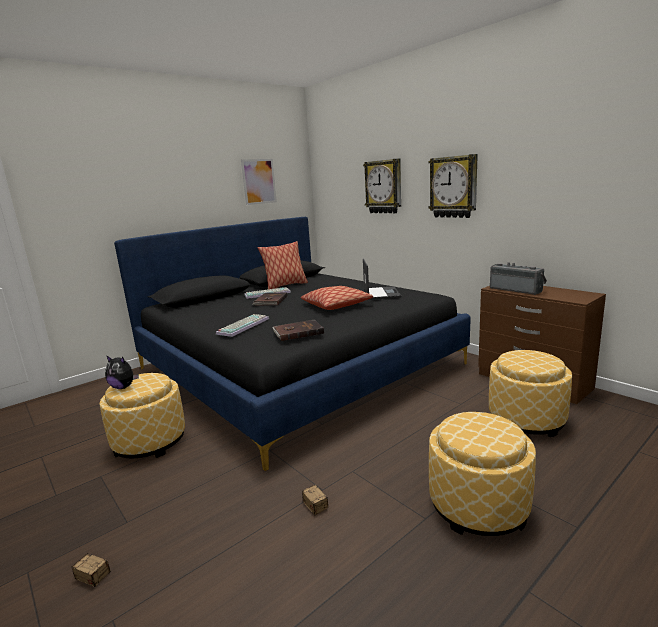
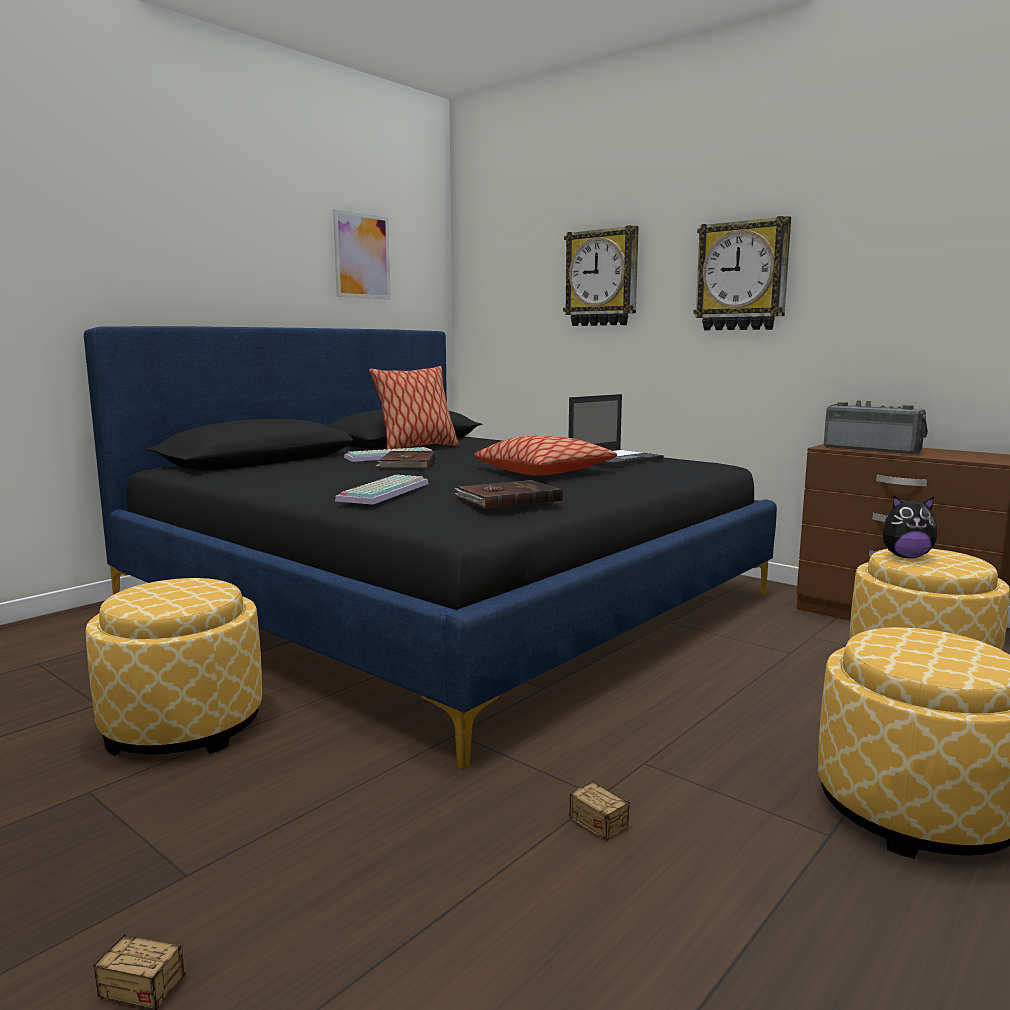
camera: 10 degrees left, 5 degrees down
(123, 387) = (143, 599): plush toy -> plush toy (905, 557)
(381, 293) = (616, 459): laptop -> laptop turned 60 degrees clockwise

